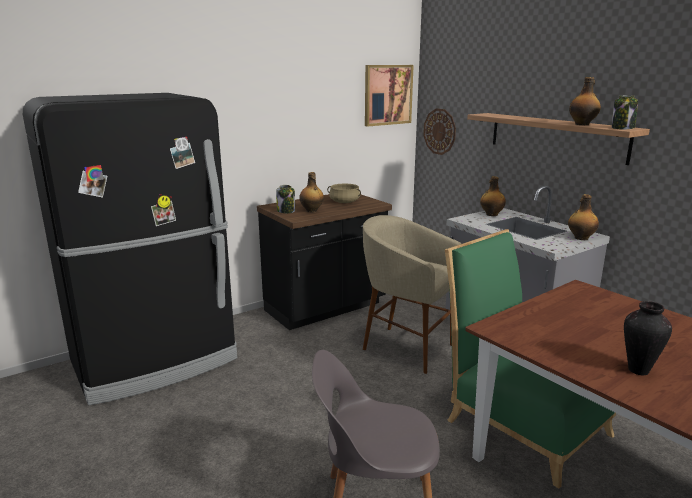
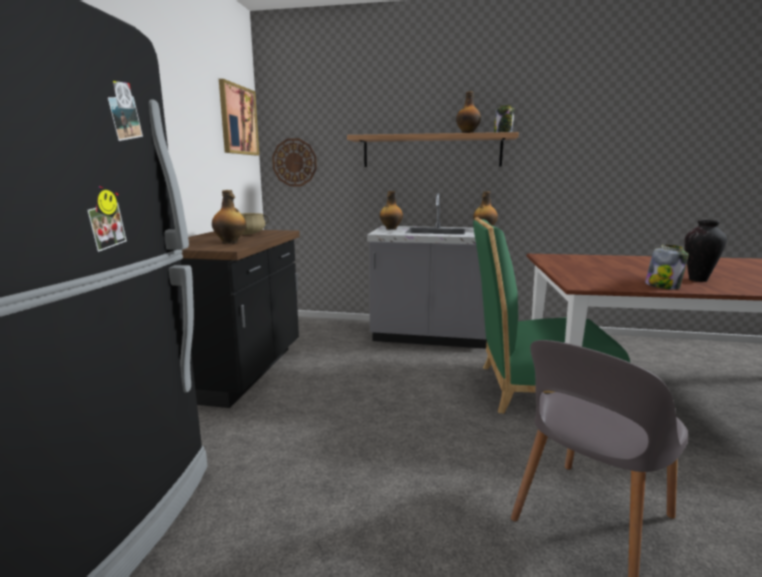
camera: 45 degrees left, 5 degrees down
(286, 211) = (197, 246): jar -> jar (663, 286)
(406, 348) = (375, 375): beige stool -> none

